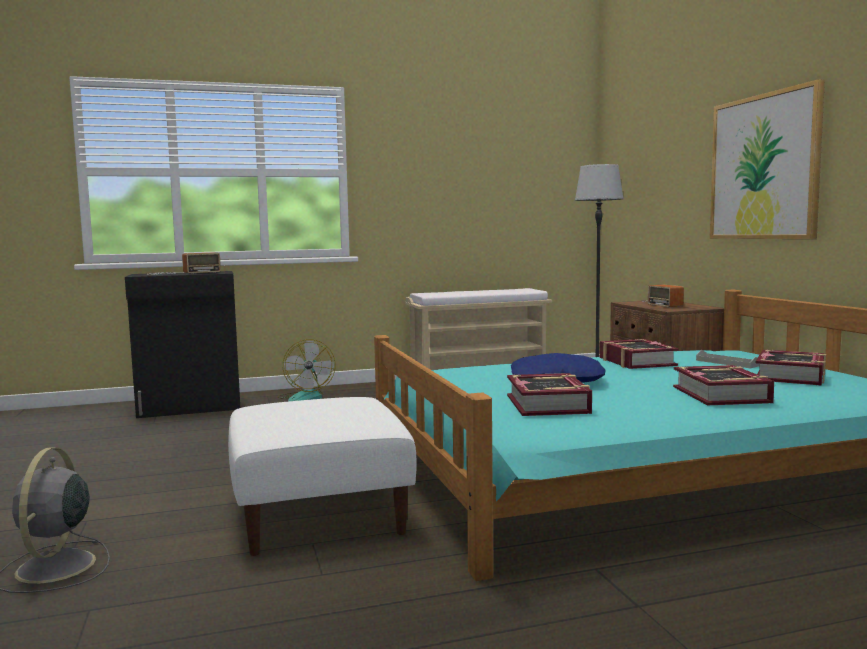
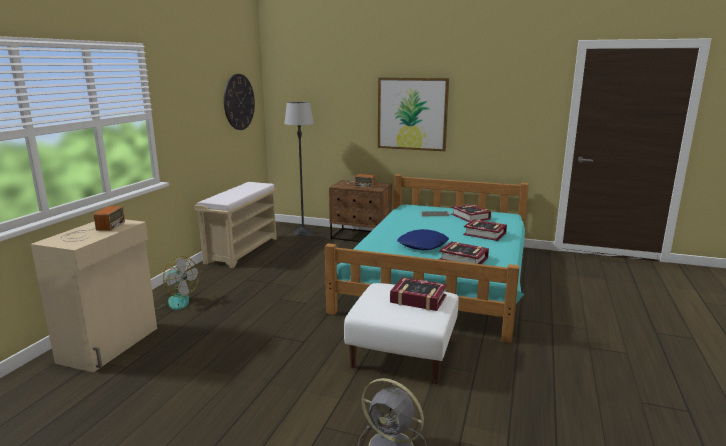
camera: 55 degrees left, 10 degrees up
(190, 408) = (111, 344): black cabinet -> beige cabinet
(530, 172) = (239, 102): none -> wall clock
(636, 362) = (408, 223): book -> book (418, 299)

